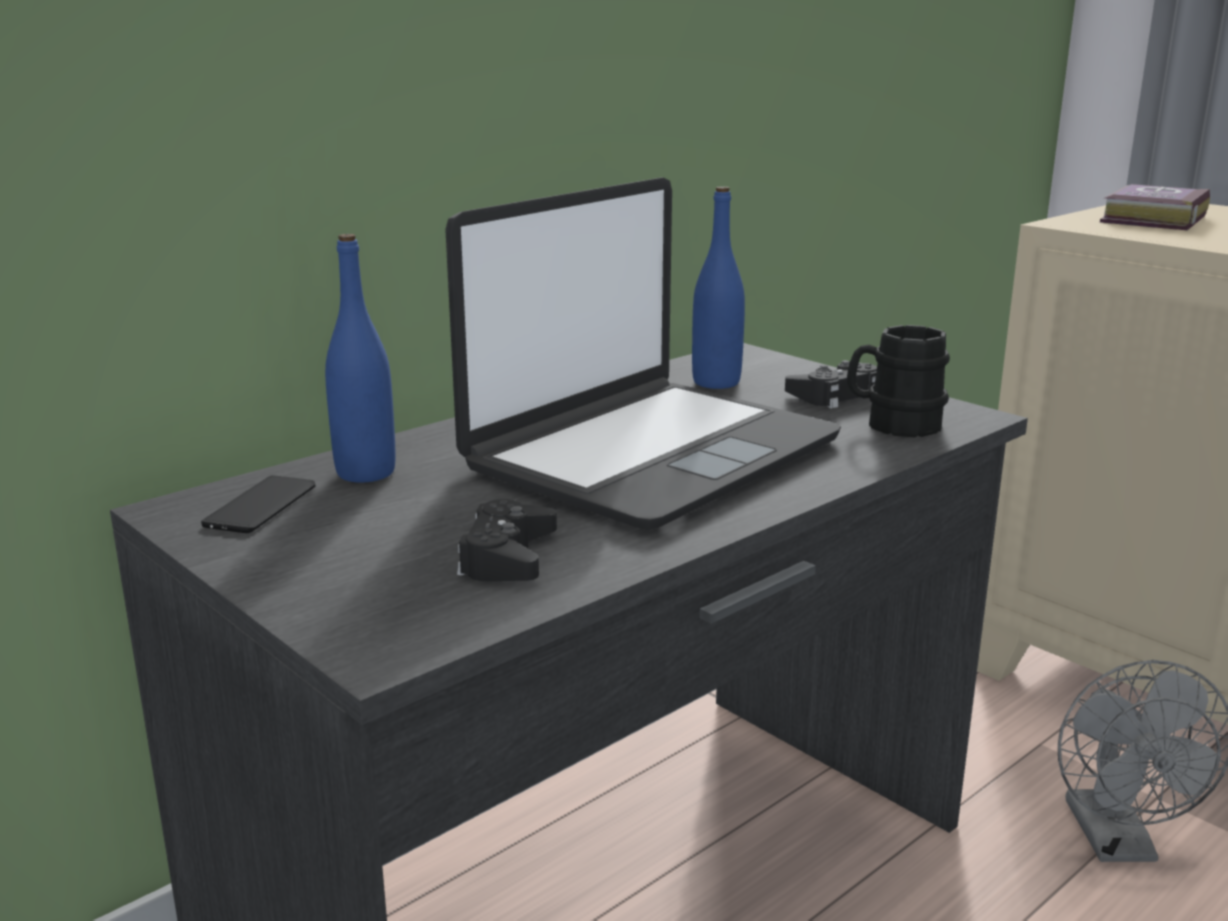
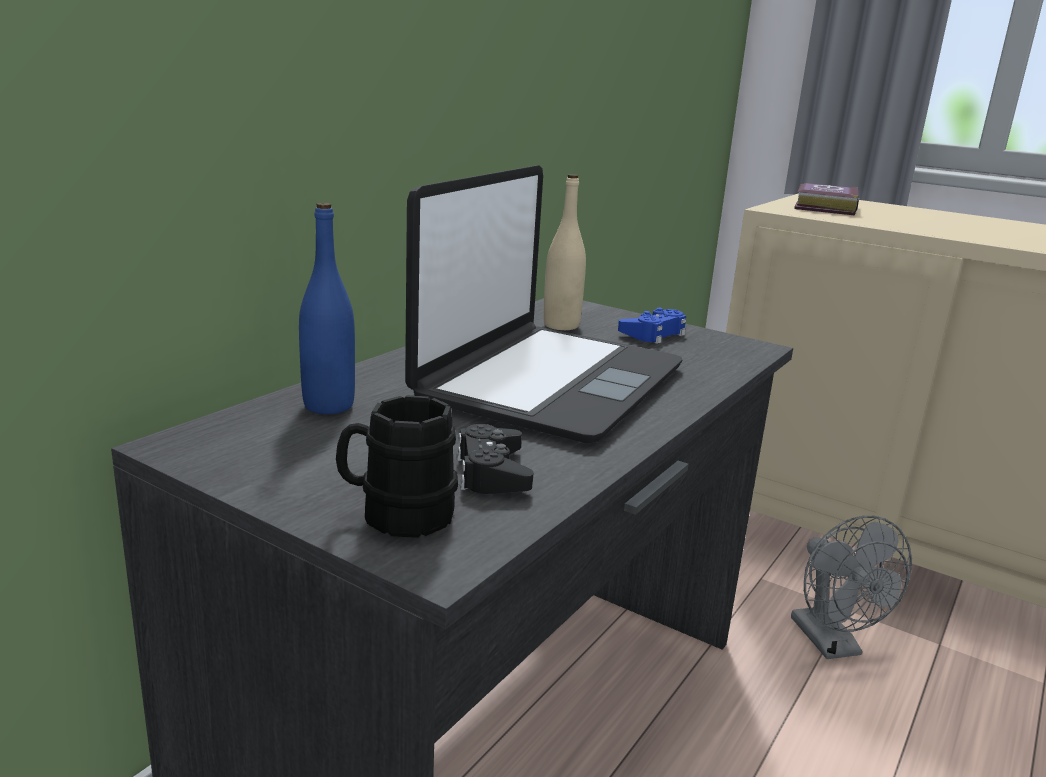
camera: 15 degrees left, 0 degrees up
(261, 506) = (253, 438): phone -> none
(716, 382) = (561, 325): blue bottle -> beige bottle
(835, 395) = (653, 334): black game controller -> blue game controller
(894, 424) = (708, 354): black mug -> black mug (396, 514)

